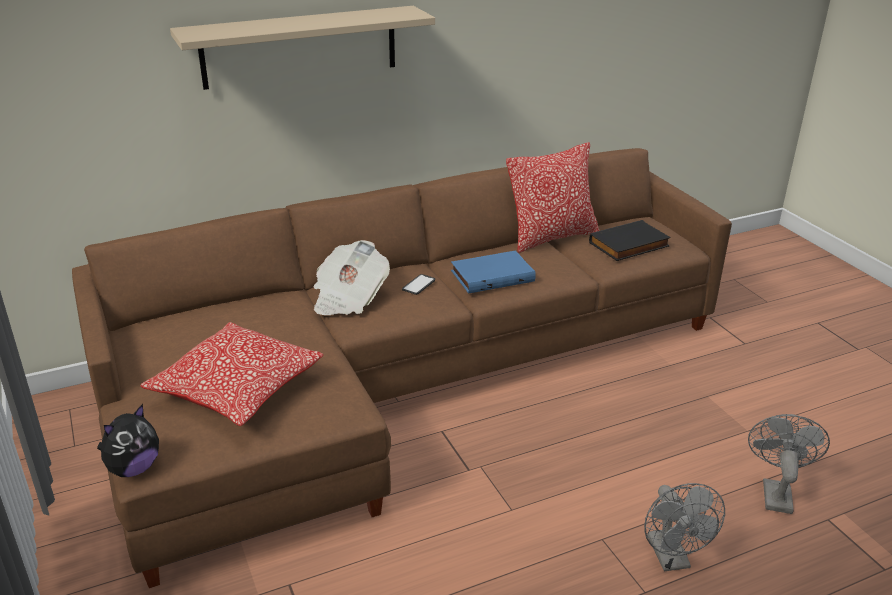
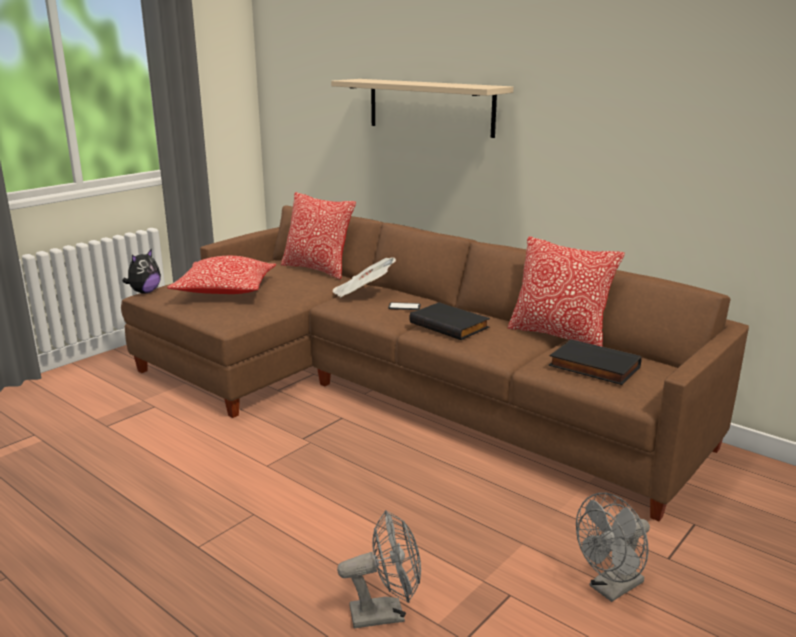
camera: 65 degrees right, 10 degrees down
(133, 468) = (144, 292): plush toy -> plush toy turned 75 degrees counterclockwise
(223, 306) = (317, 269): none -> pillow
(492, 275) = (450, 325): blue book -> black book
(672, 559) = (245, 555): grey fan -> grey fan (611, 589)

